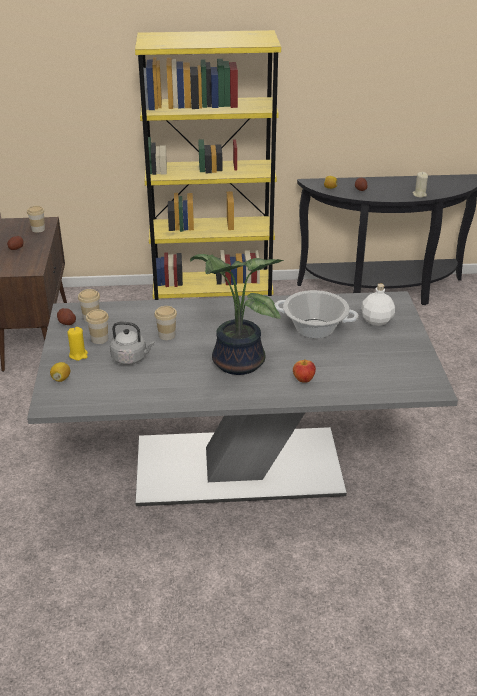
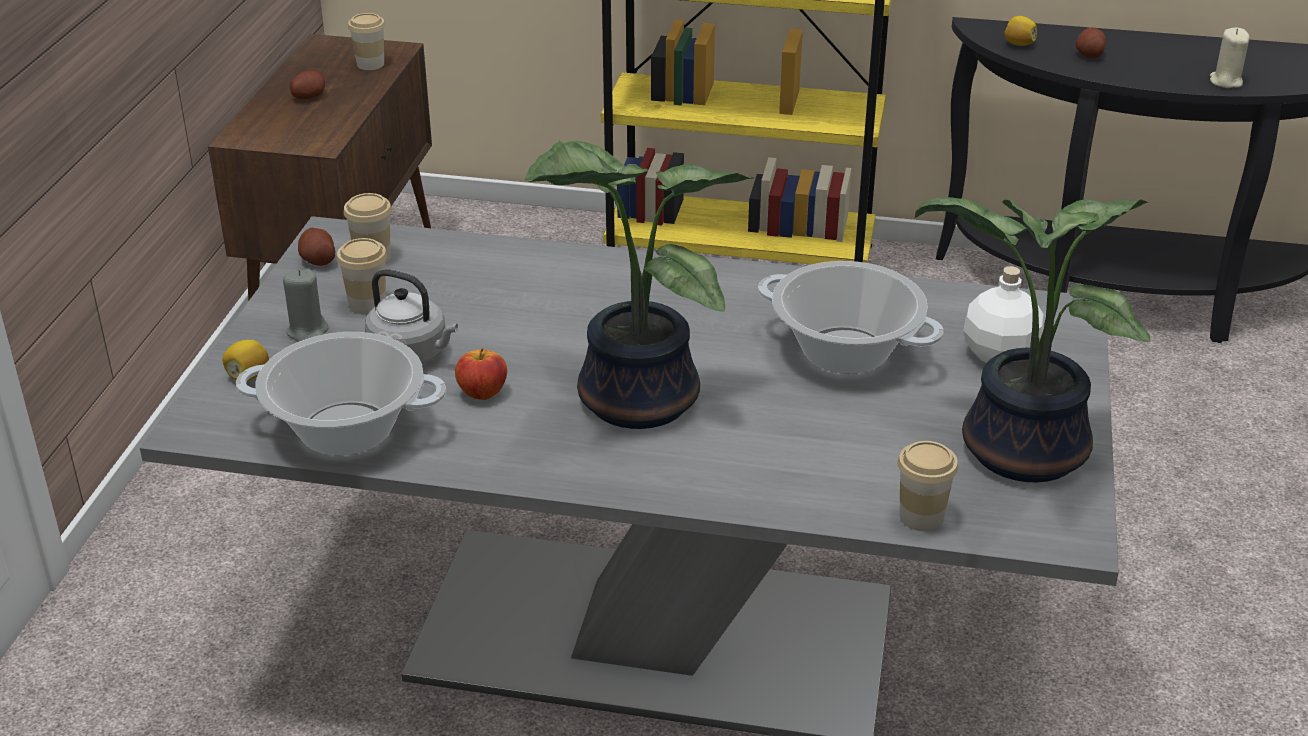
camera: 15 degrees right, 0 degrees up
(78, 355) = (308, 331): yellow candle -> grey candle
(118, 394) = (346, 429): none -> cooking pot
(167, 335) = (511, 317): cup -> cup (921, 517)
(303, 379) = (767, 462): apple -> apple (482, 393)
(400, 359) = (1017, 452): none -> potted plant

